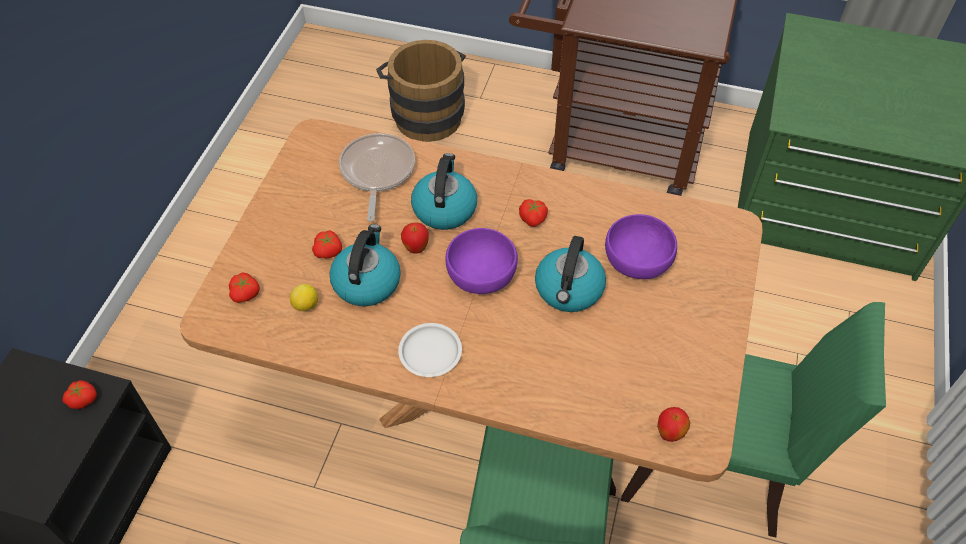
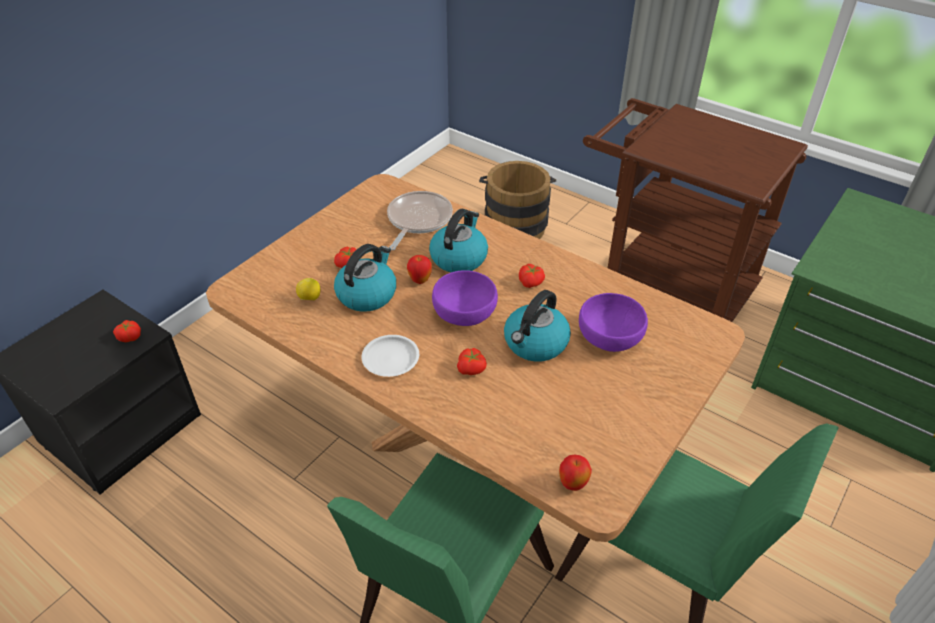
camera: 20 degrees right, 10 degrees down
(246, 294) = (269, 279): tomato -> tomato (472, 369)

